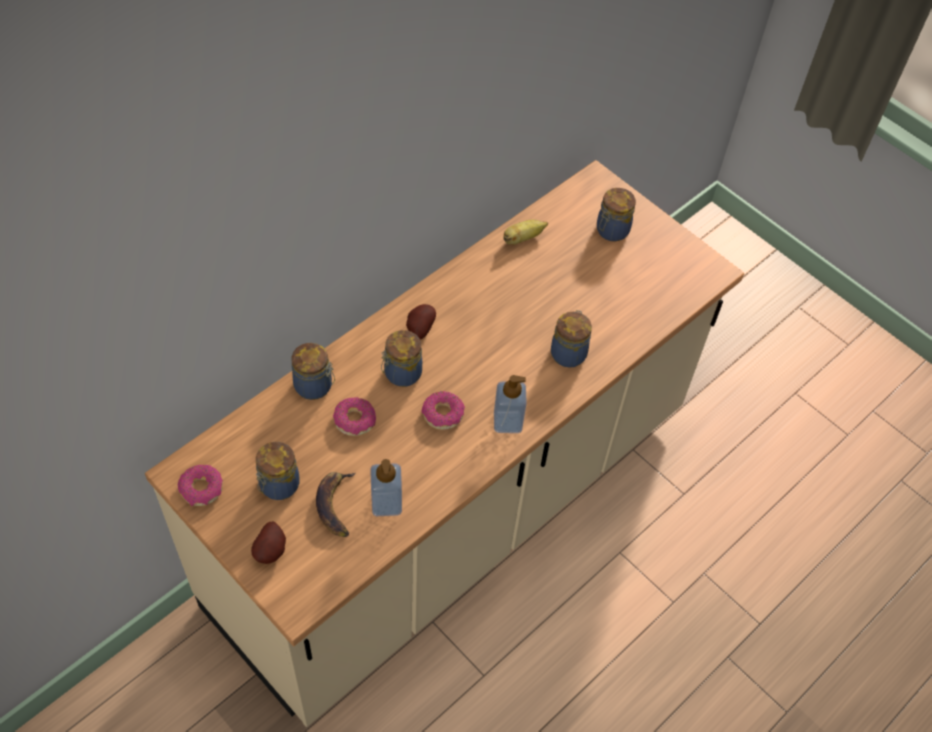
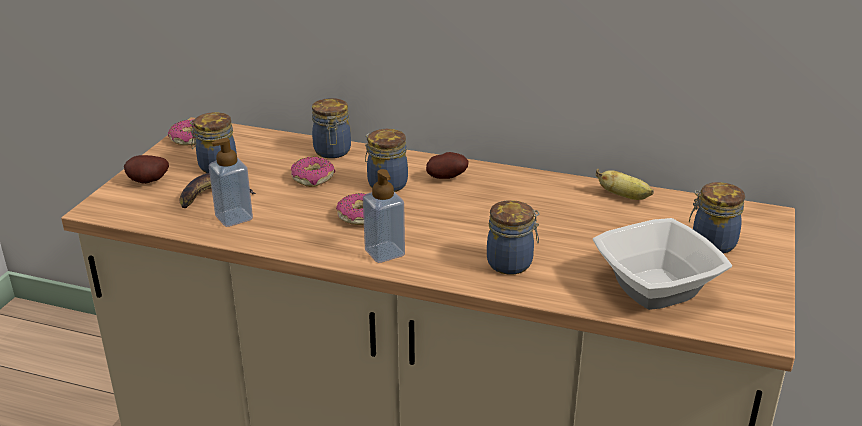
camera: 65 degrees right, 25 degrees down
(642, 293) = (653, 287): none -> bowl

